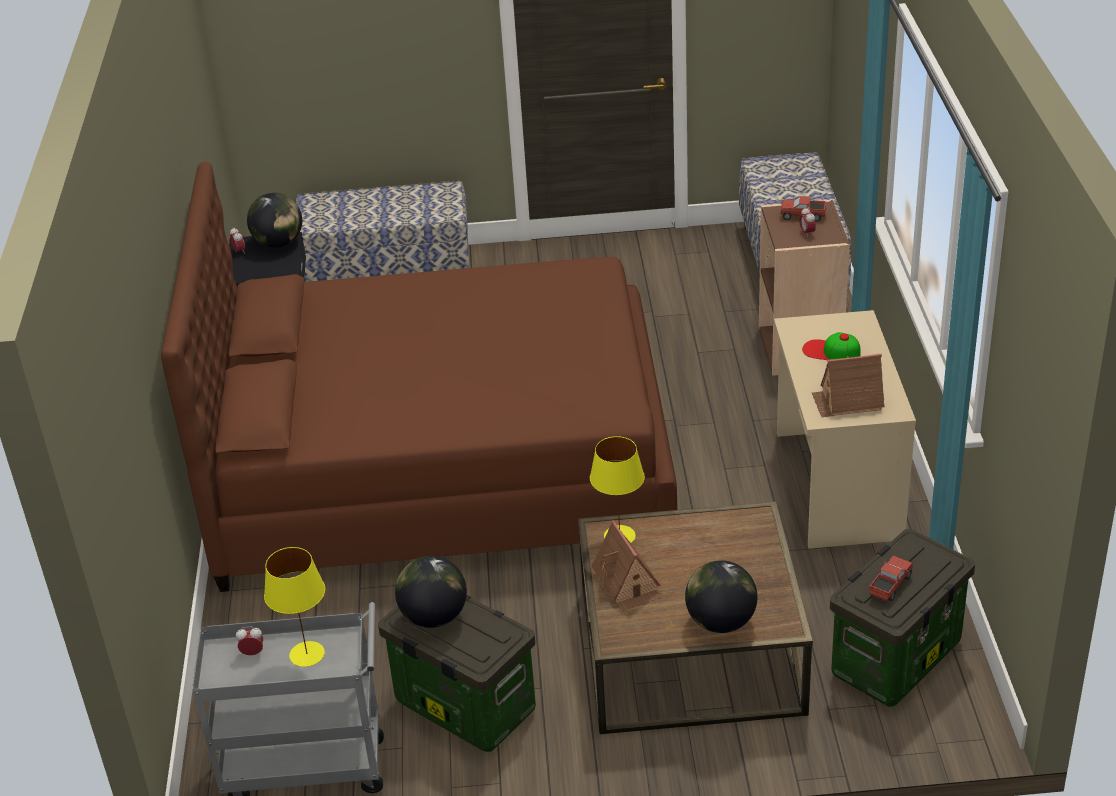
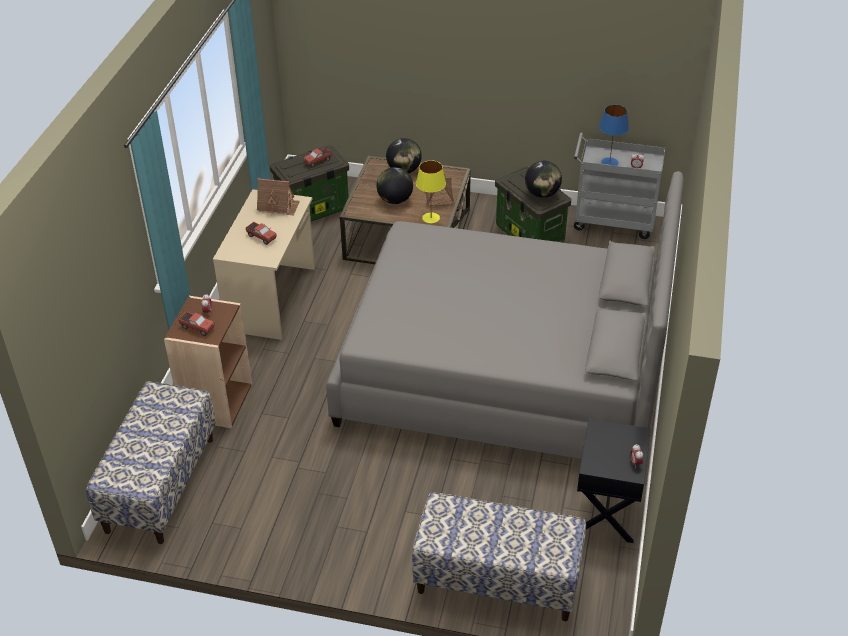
camera: 165 degrees left, 5 degrees up
(278, 243) = (600, 463): globe -> globe (395, 200)
(306, 654) = (610, 162): yellow table lamp -> blue table lamp
(442, 465) = (503, 372): brown bed -> grey bed
(831, 351) = (261, 237): cap -> toy truck

